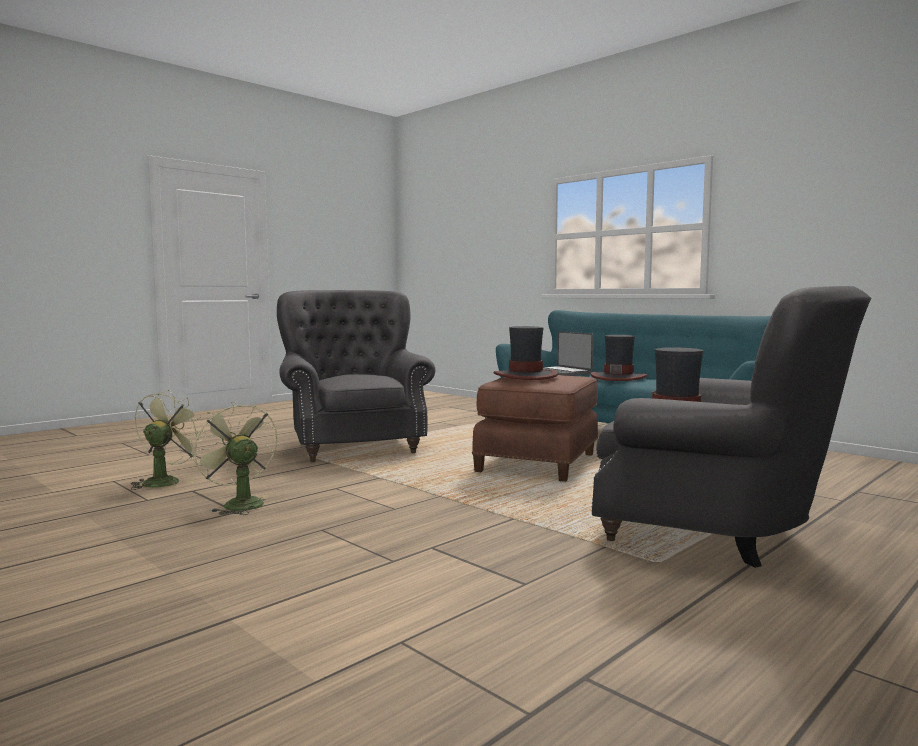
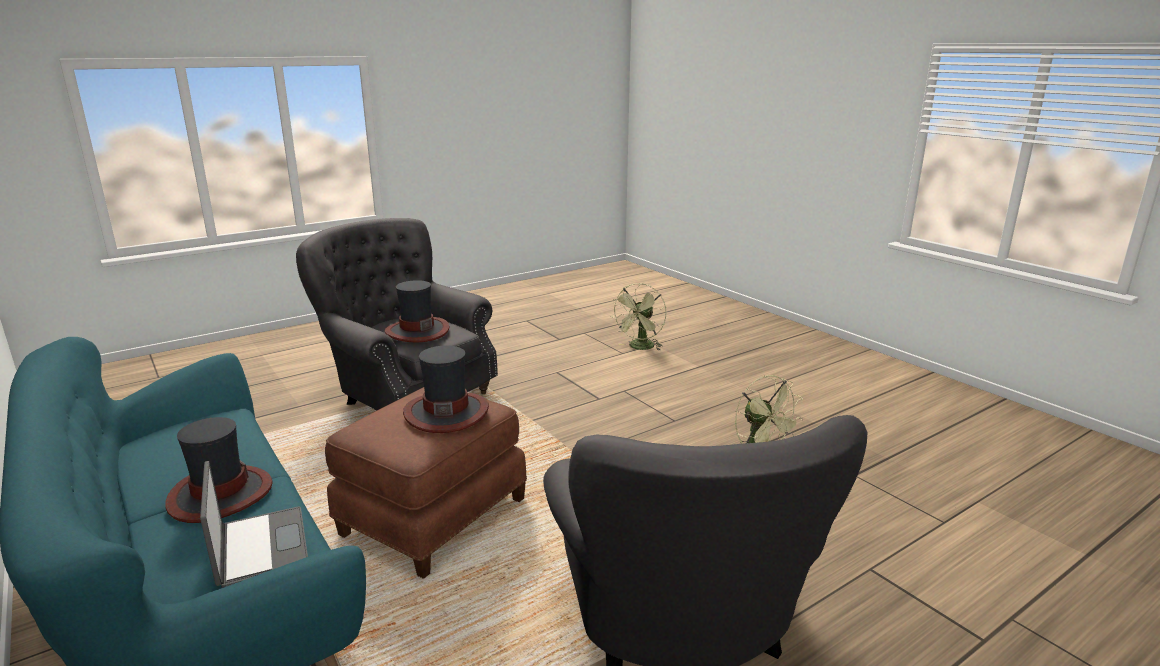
camera: 170 degrees left, 15 degrees up
(165, 481) = (879, 514): green fan -> green fan (640, 348)

